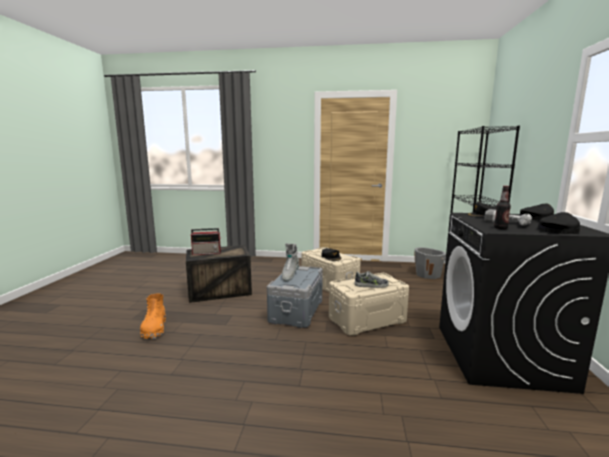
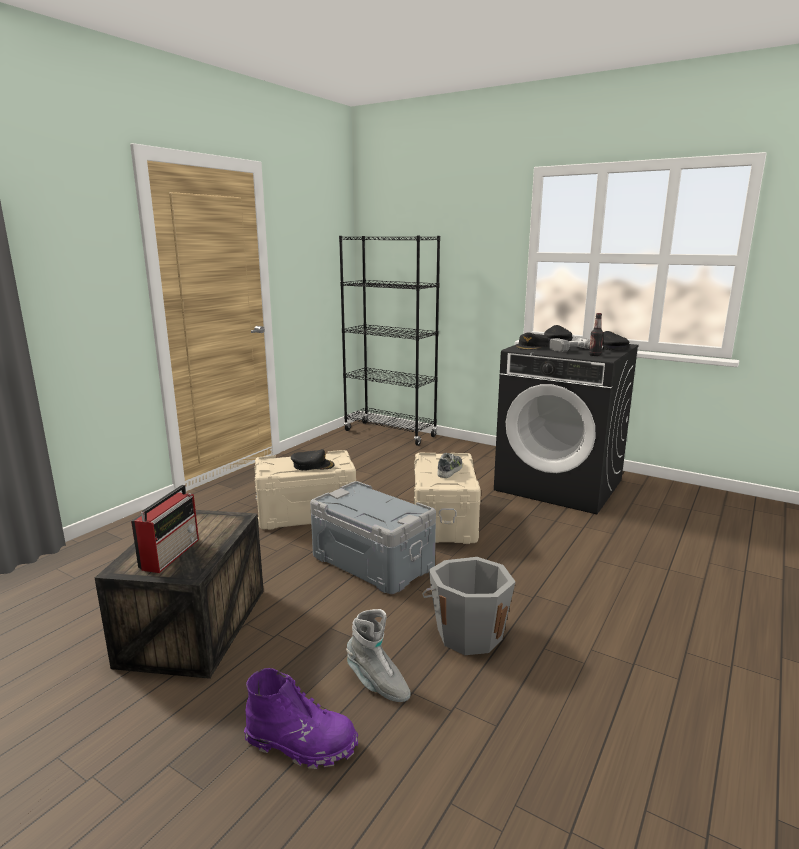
camera: 65 degrees left, 5 degrees up
(154, 329) = (301, 744): orange boot -> purple boot
(289, 276) = (361, 509): grey boot -> grey boot (377, 684)
(428, 274) = (357, 447): grey bucket -> grey bucket (469, 633)

